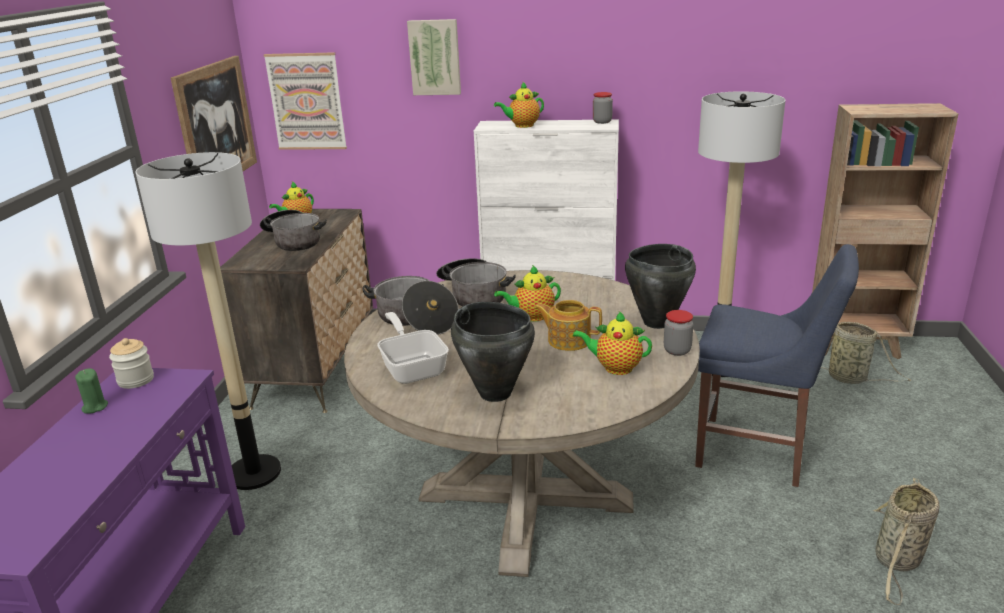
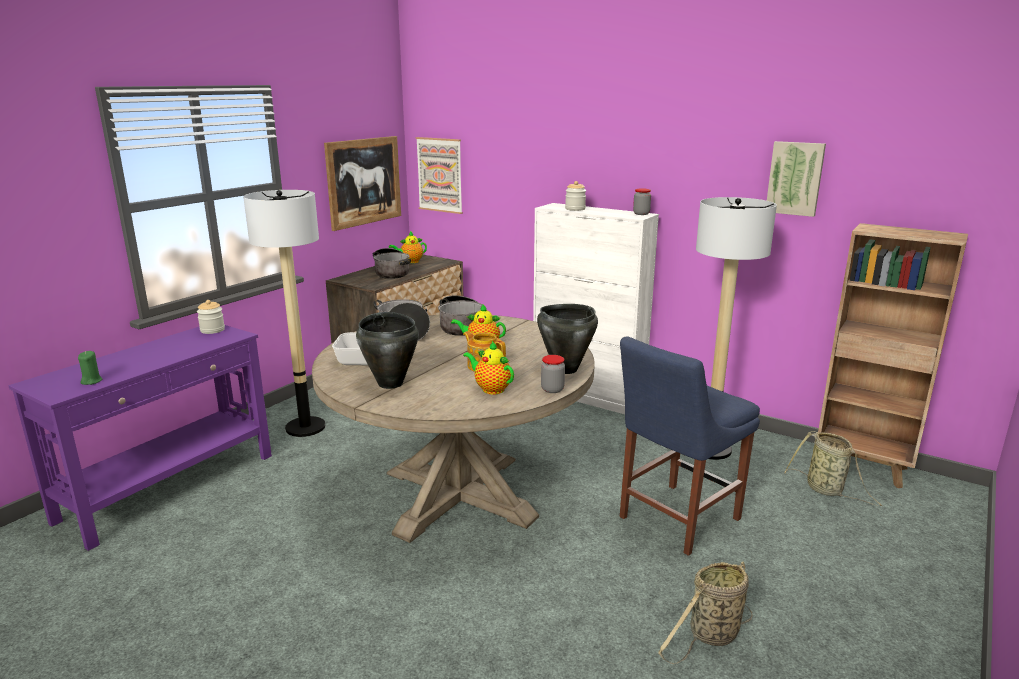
camera: 25 degrees right, 5 degrees down
(94, 407) = (176, 338): green candle -> green candle (92, 381)
(435, 57) = (526, 149): picture -> picture (795, 178)
(522, 126) = (575, 209): teapot -> jar
(758, 452) = (675, 520): blue chair -> blue chair turned 90 degrees clockwise

